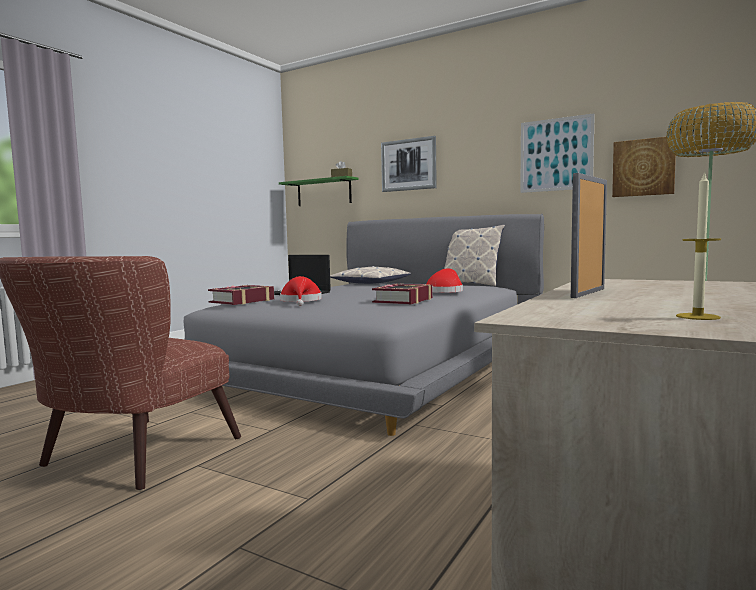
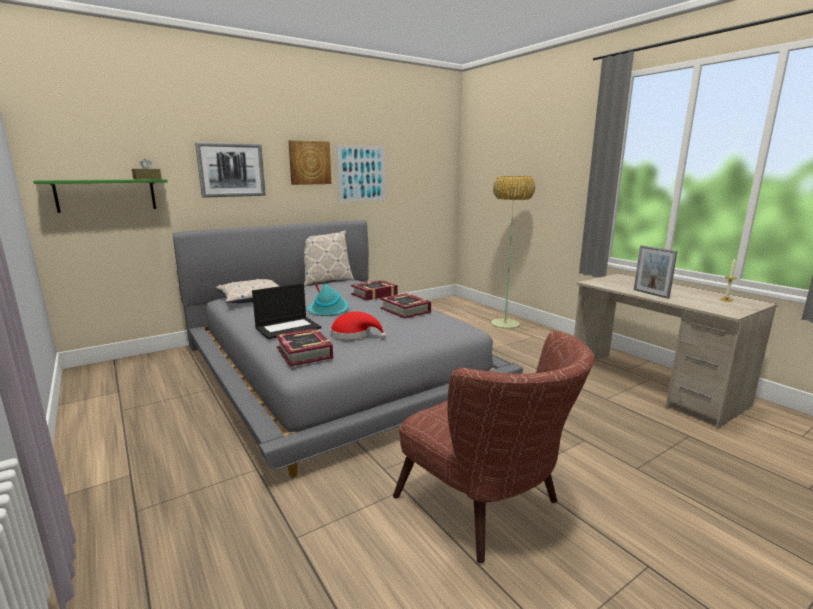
camera: 65 degrees left, 10 degrees up
(365, 292) = (328, 310): none -> turquoise hat
(445, 291) = (374, 294): red hat -> book
(643, 167) = (410, 187): picture -> picture (309, 163)

